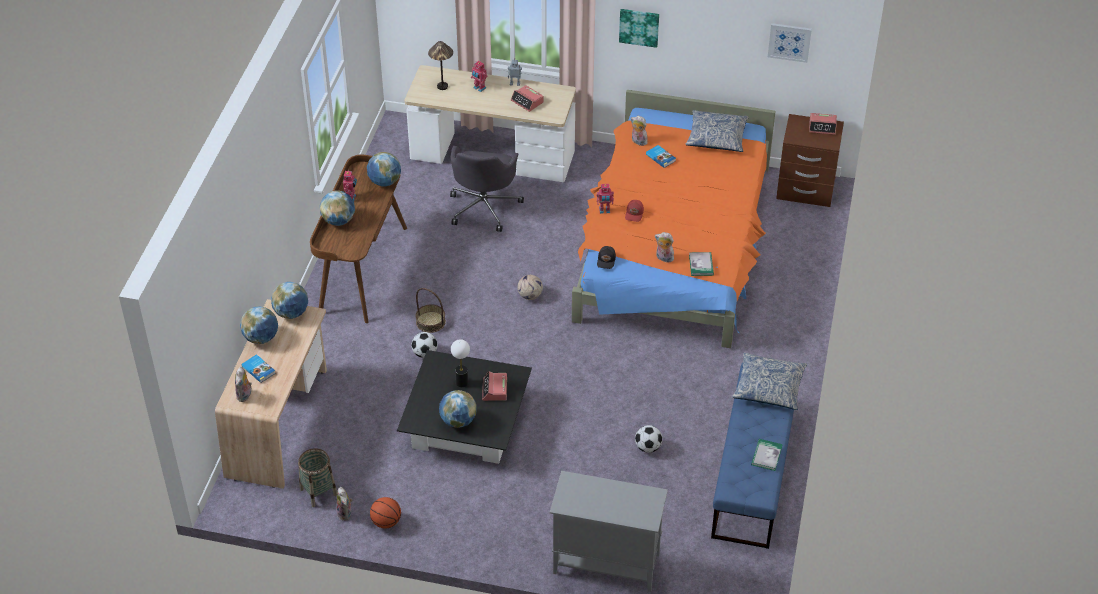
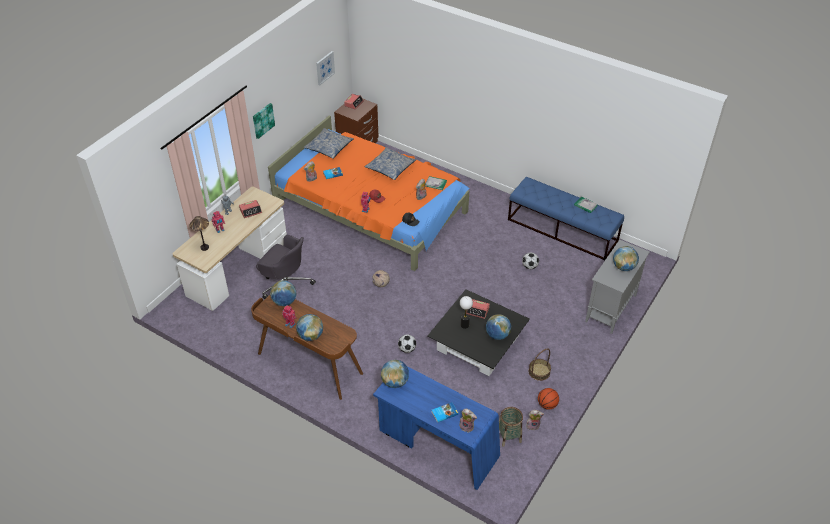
camera: 70 degrees left, 0 degrees up
(261, 338) = (412, 405): globe -> globe (623, 267)
(280, 423) = (437, 445): beige desk -> blue desk
(430, 322) = (379, 339): basket -> basket (539, 371)
(769, 387) = (535, 190): pillow -> pillow (390, 168)

